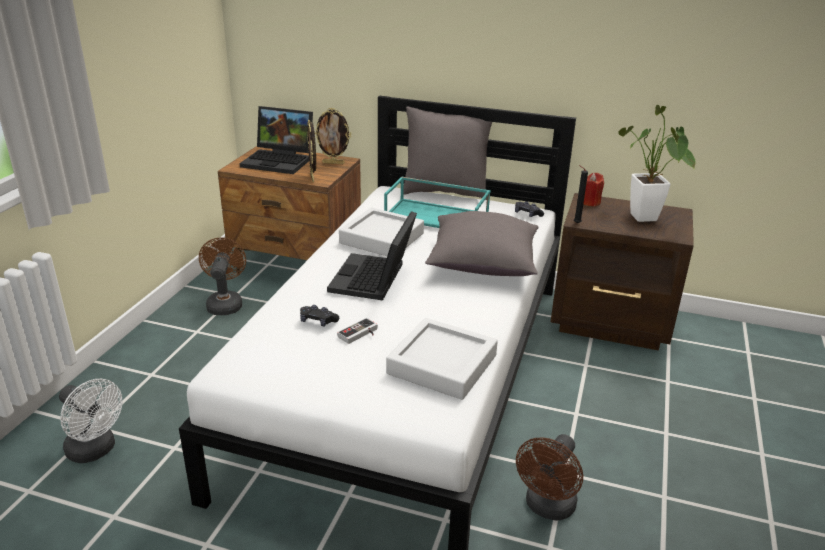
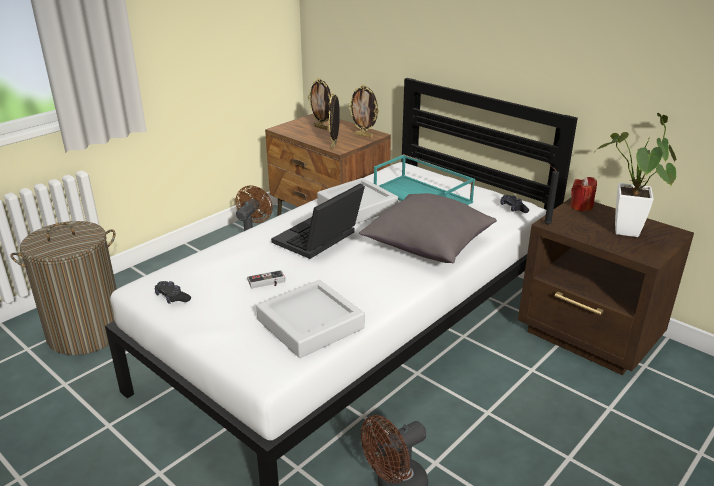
camera: 25 degrees right, 0 degrees up
(95, 451) = (86, 332): white fan -> laundry basket
(280, 161) = (321, 128): laptop -> picture frame
(318, 321) = (243, 265): black game controller -> black game controller (172, 297)
(445, 192) = (452, 176): grey pillow -> none

